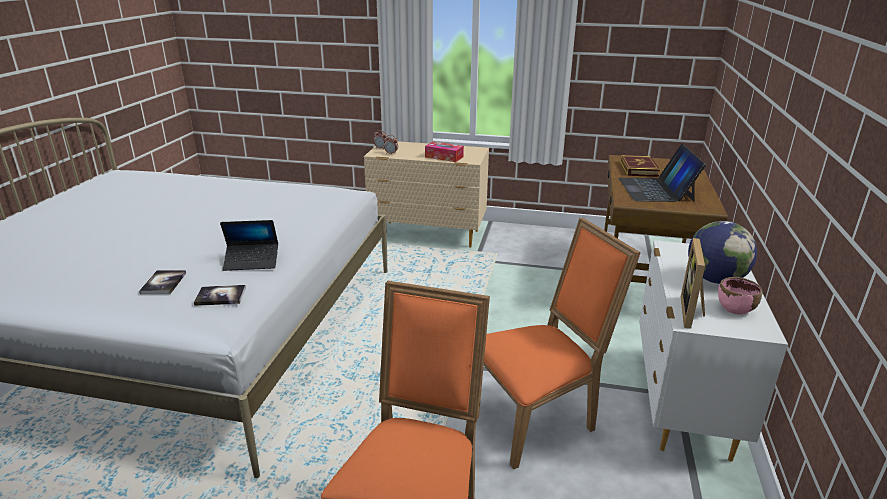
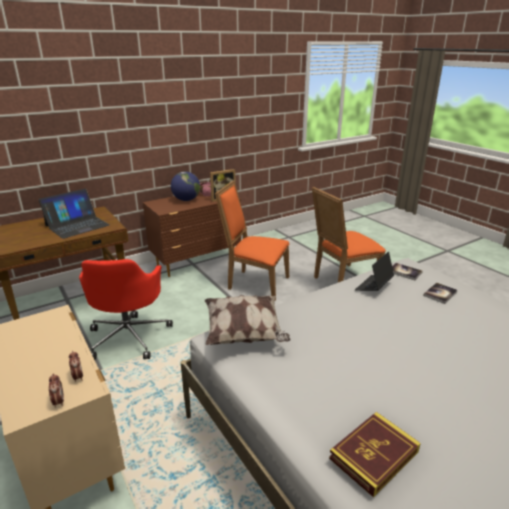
camera: 135 degrees left, 0 degrees up
(252, 262) = (374, 286): laptop -> laptop turned 90 degrees counterclockwise
(332, 194) = (244, 334): none -> pillow
(444, 157) = (58, 334): tissue box -> none
(529, 285) = (129, 336): none -> red office chair
(638, 169) = (28, 239): book -> book (374, 455)
(683, 402) = (197, 261): white dresser -> brown dresser

